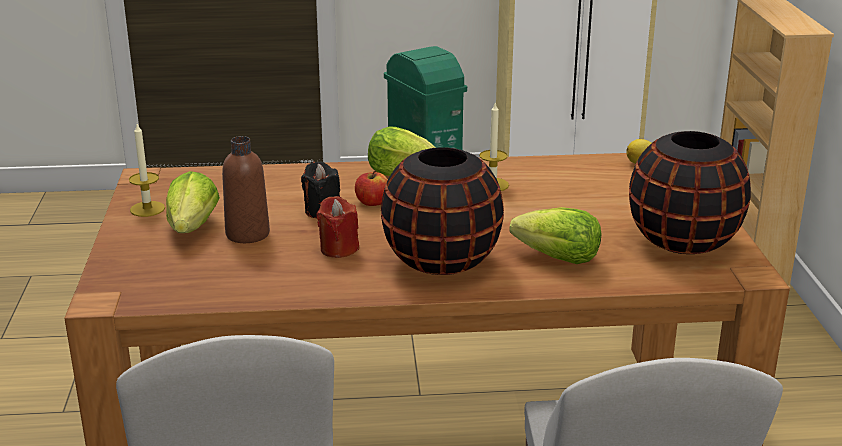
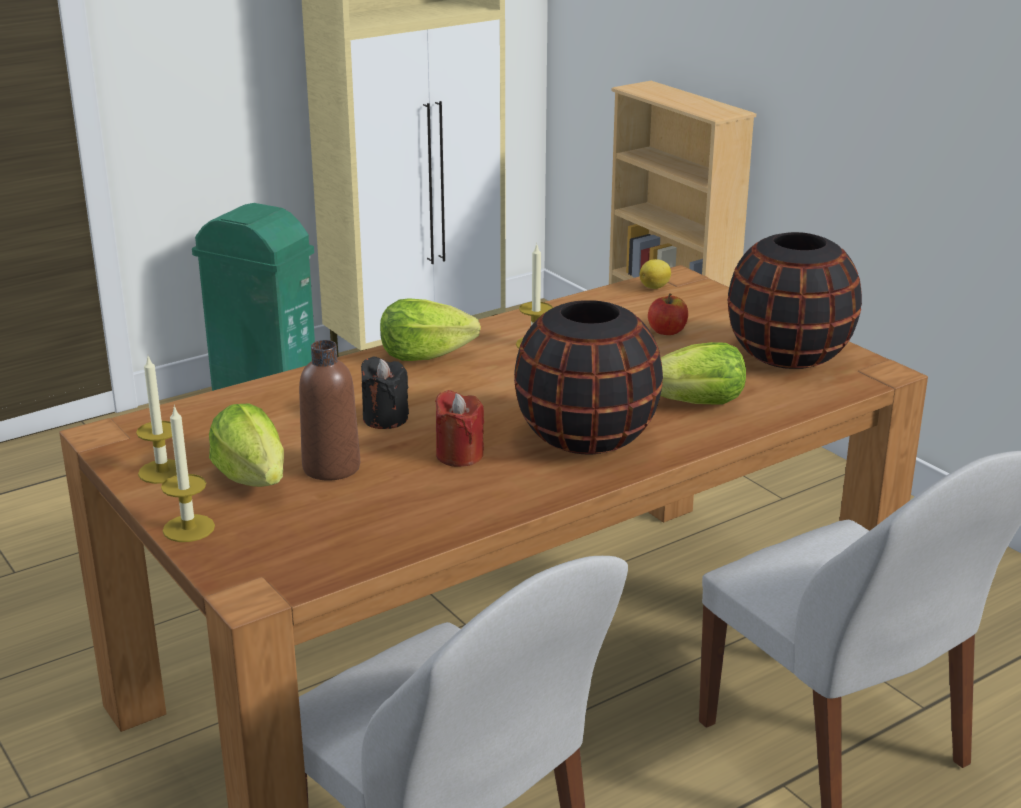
camera: 30 degrees left, 0 degrees up
(118, 248) = (188, 528): none -> candle
(372, 202) = (430, 395): apple -> apple (667, 331)

